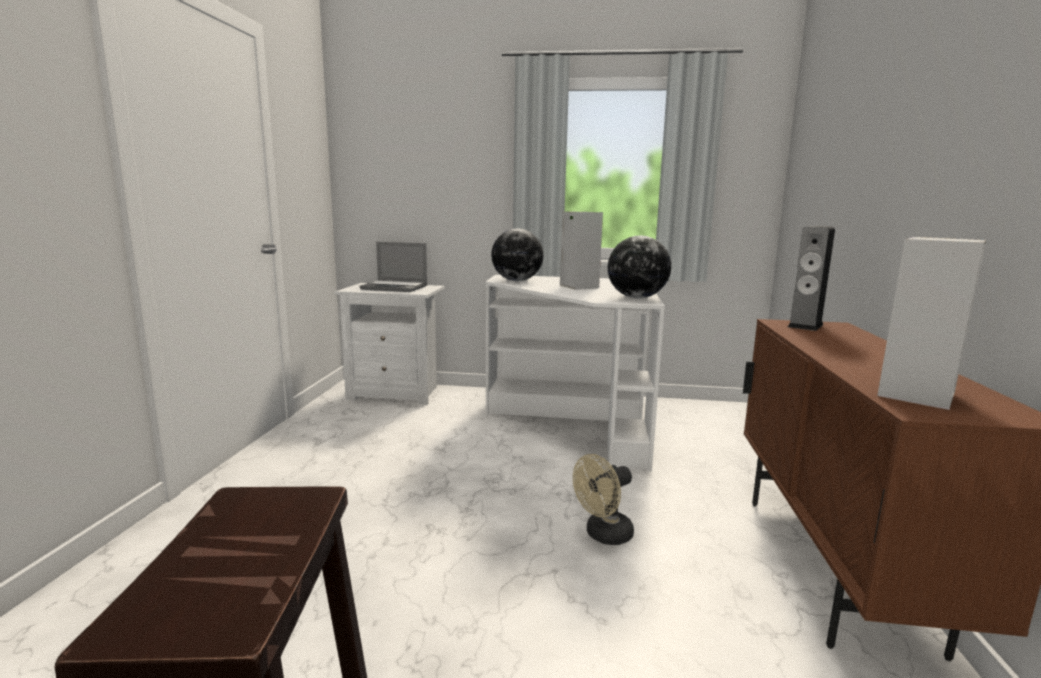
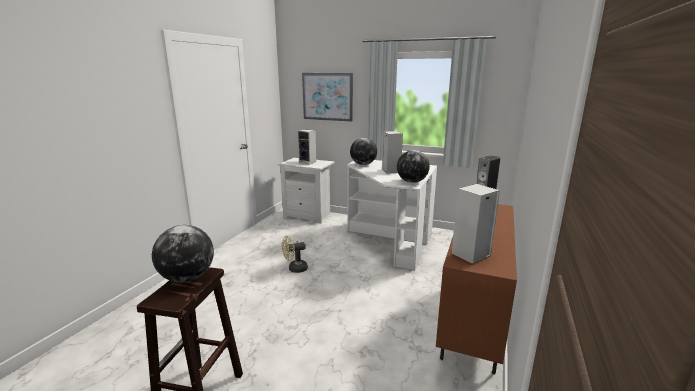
camera: 15 degrees right, 5 degrees up
(240, 526) = (187, 278): none -> globe
(395, 288) = (308, 162): laptop -> speaker
(430, 162) = (327, 96): none -> picture
(603, 535) = (370, 298): beige fan -> beige fan (295, 269)

